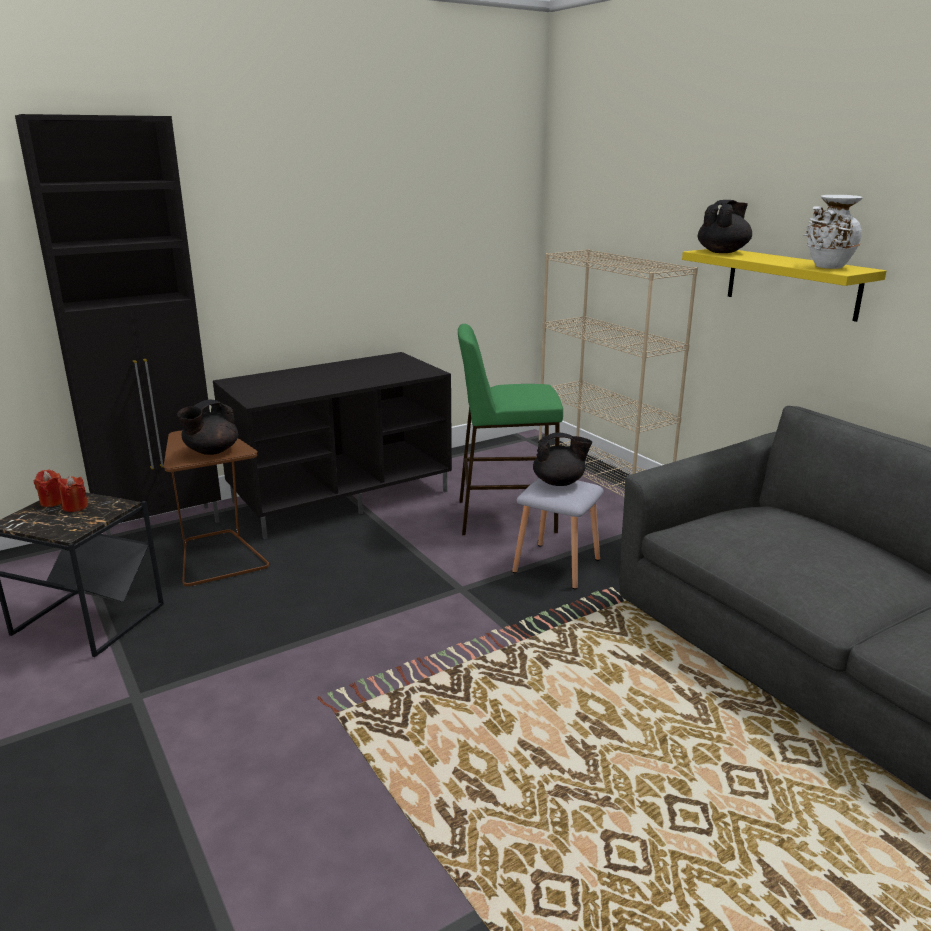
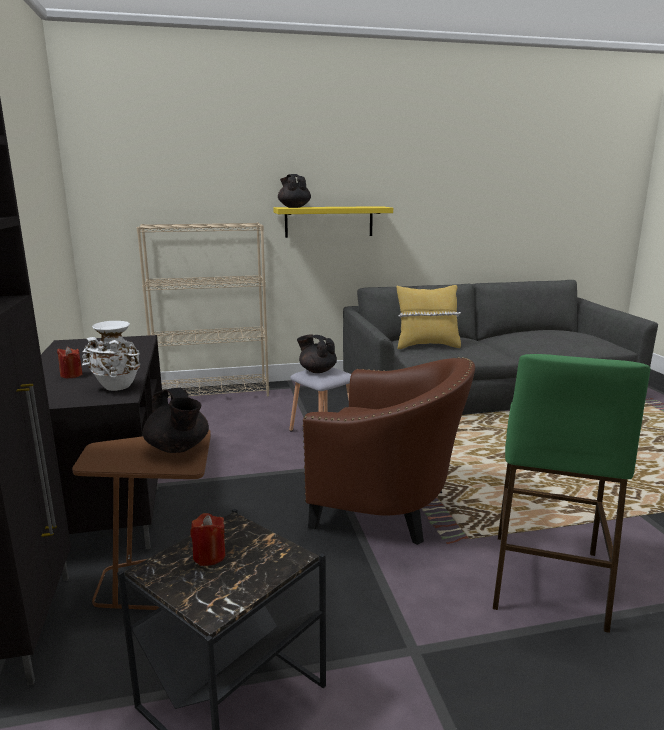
camera: 70 degrees left, 5 degrees down
(52, 502) = (173, 576): red candle -> red candle (71, 375)
(384, 645) = (388, 507): none -> brown armchair
(505, 516) = (235, 433): green stool -> green stool (547, 580)
(559, 482) = (317, 371): black teapot -> black teapot turned 75 degrees counterclockwise
(760, 533) = (426, 346): none -> yellow pillow
(827, 267) = (366, 206): white vase -> white vase (117, 387)

